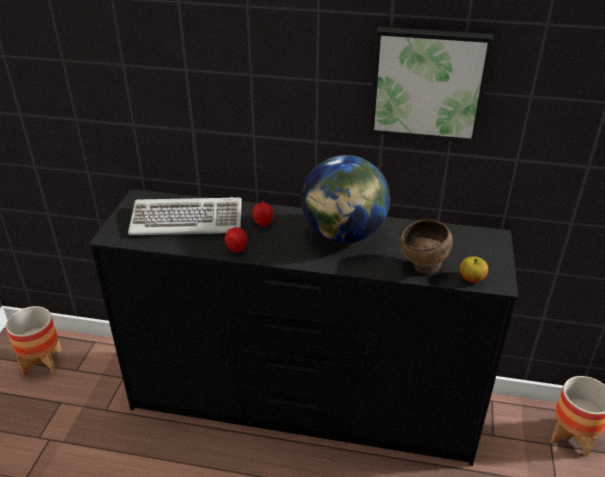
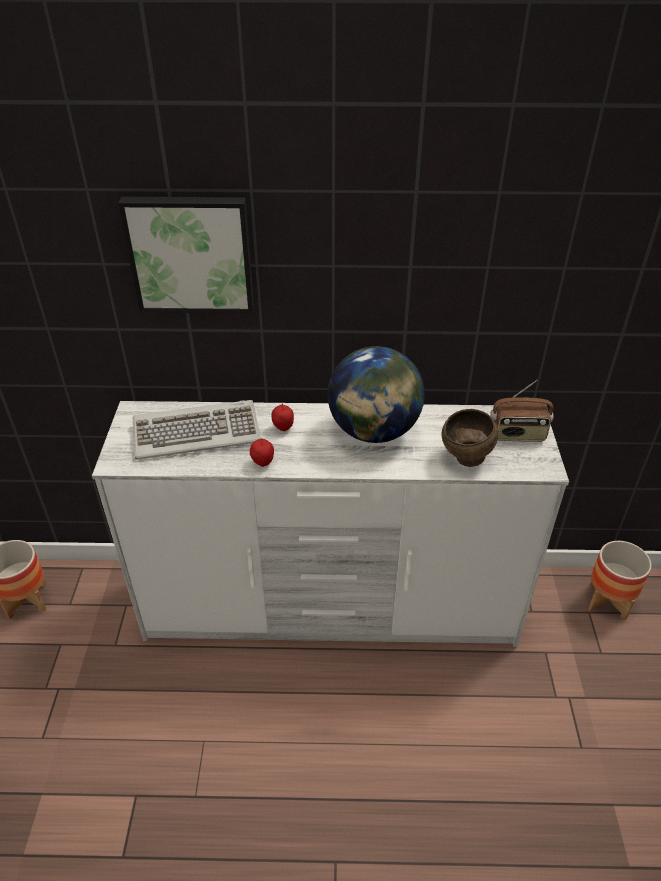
camera: 10 degrees left, 5 degrees up
(303, 405) = (331, 607): black dresser -> white dresser
(428, 83) = (456, 262): picture -> picture (191, 254)
(471, 279) = (518, 467): apple -> none
(478, 252) = (517, 435): none -> radio

